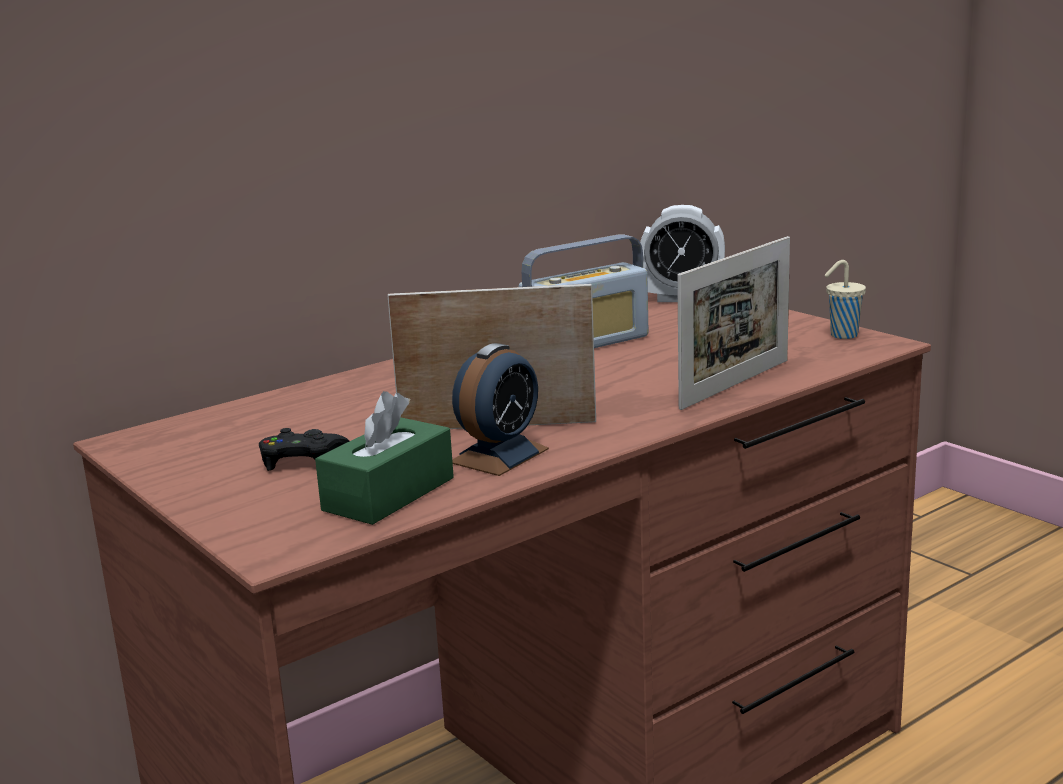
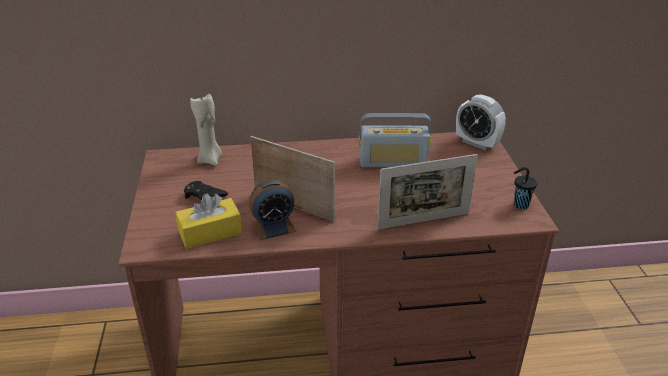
camera: 30 degrees right, 15 degrees up
(241, 419) = (210, 159): none -> beige candle
(388, 494) = (210, 232): green tissue box -> yellow tissue box
(842, 335) = (520, 205): beige cup -> black cup

